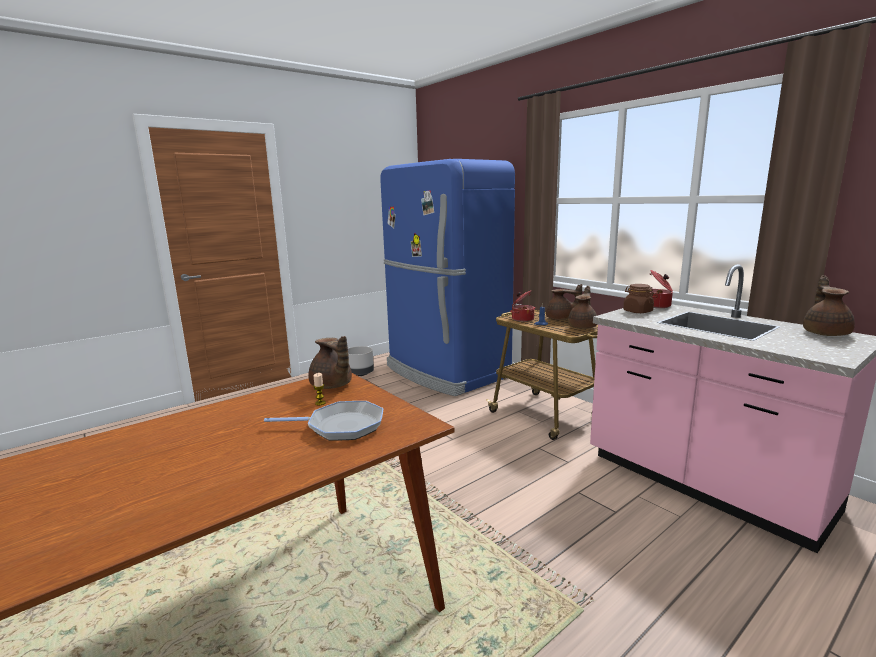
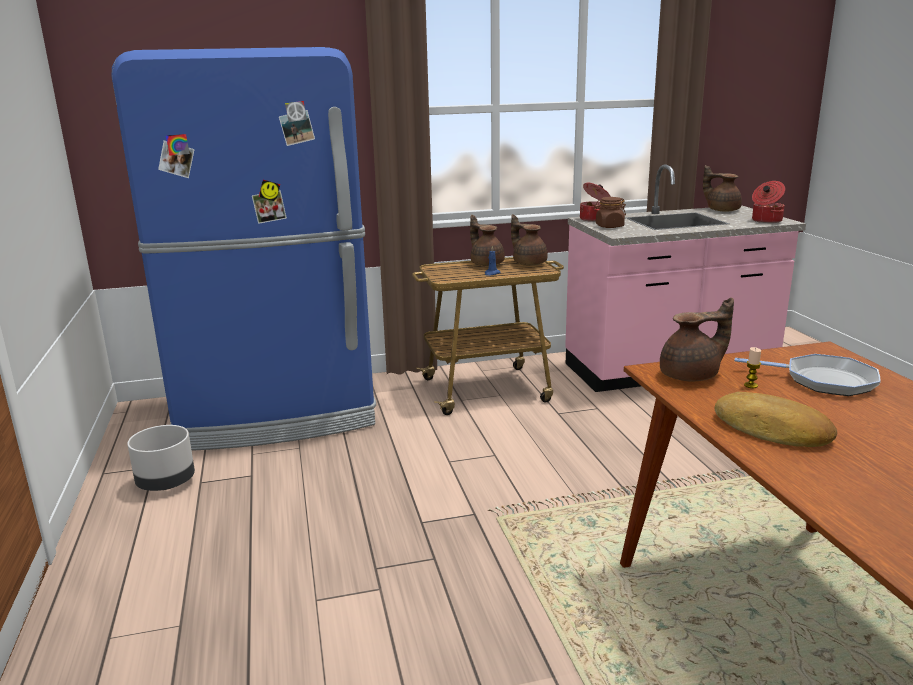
camera: 65 degrees left, 5 degrees up
(238, 413) = (772, 430): none -> bread
(341, 426) = (824, 380): frying pan -> frying pan turned 90 degrees clockwise
(522, 319) = (457, 275): cooking pot -> cooking pot (766, 221)
(561, 319) = (486, 263): brown teapot -> brown teapot turned 75 degrees counterclockwise

